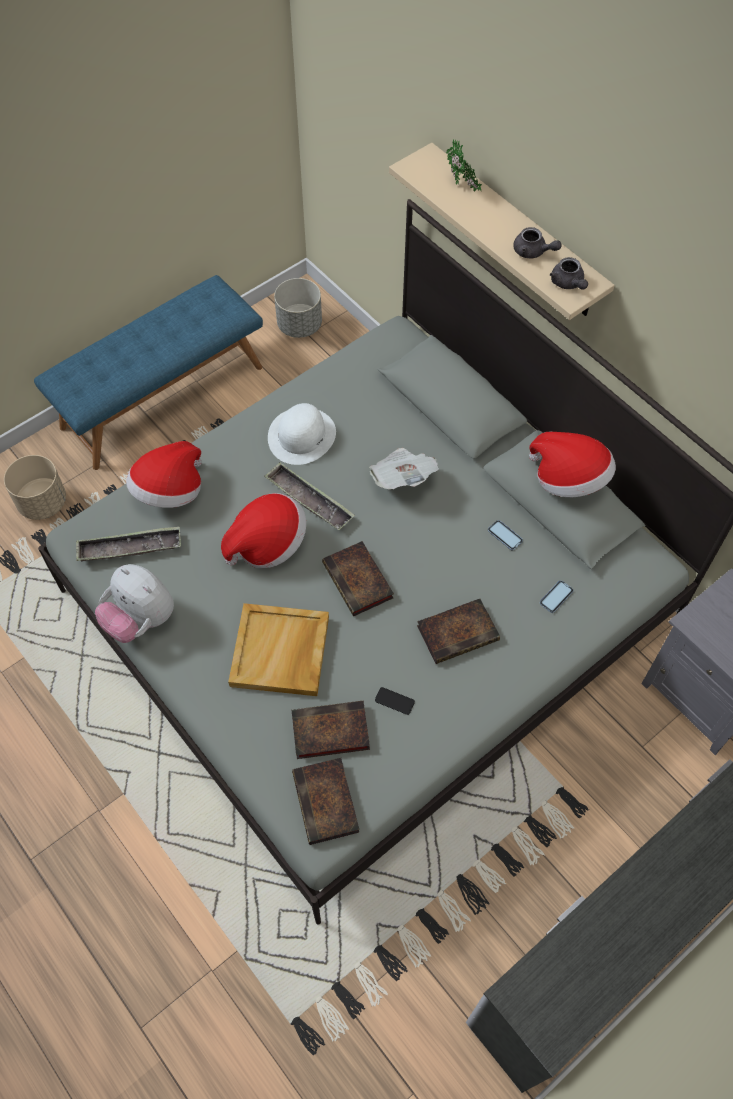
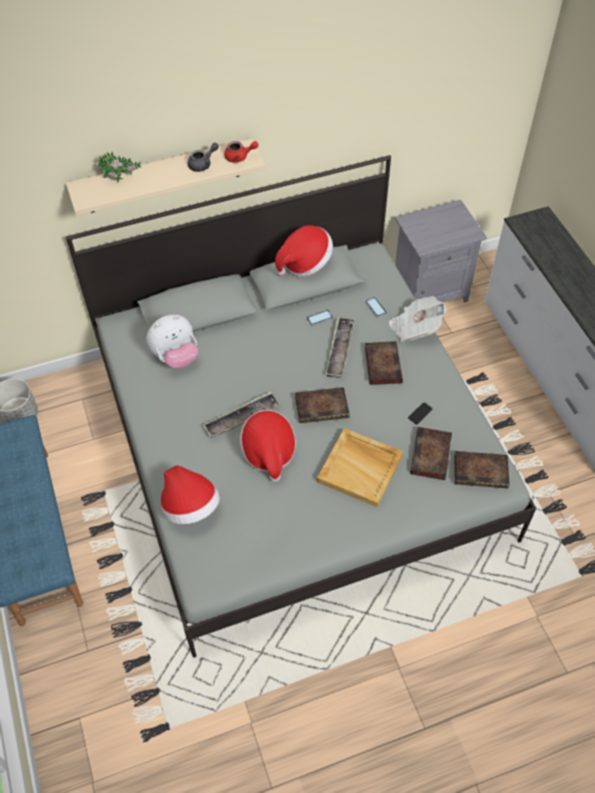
camera: 70 degrees left, 5 degrees down
(42, 502) = (95, 656): beige planter -> none
(130, 548) = (233, 545): tray -> tray (339, 350)
(140, 619) = (299, 553): plush toy -> plush toy (176, 357)
(302, 435) = (181, 407): white hat -> none
(402, 478) = (248, 358): newspaper -> newspaper (415, 328)
(568, 284) = (239, 157): grey teapot -> red teapot

